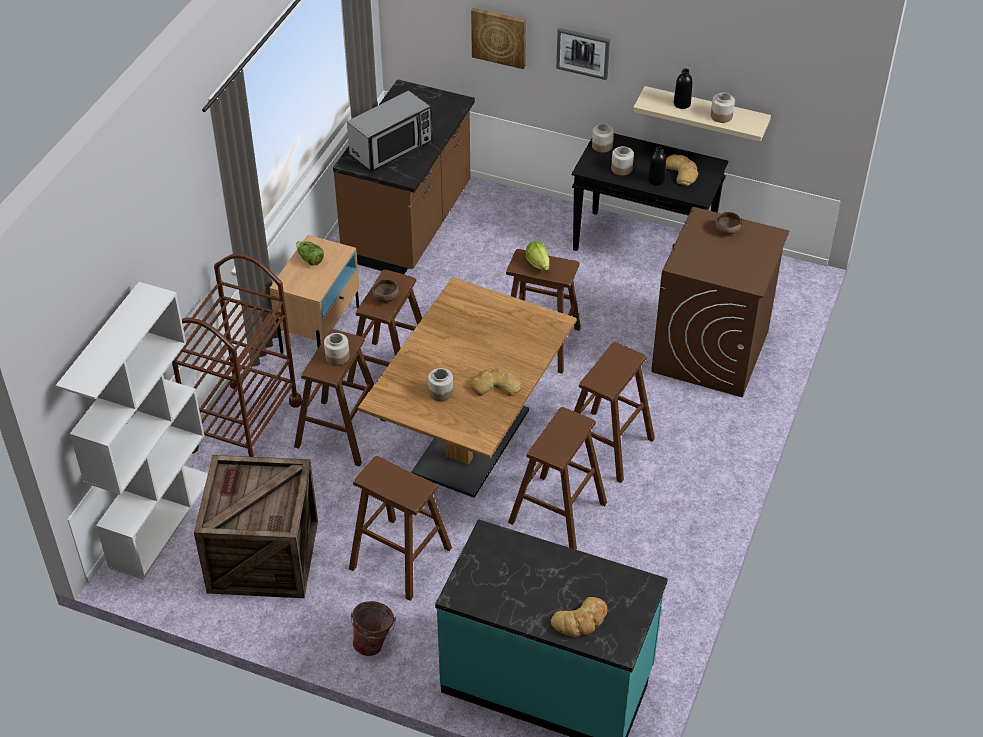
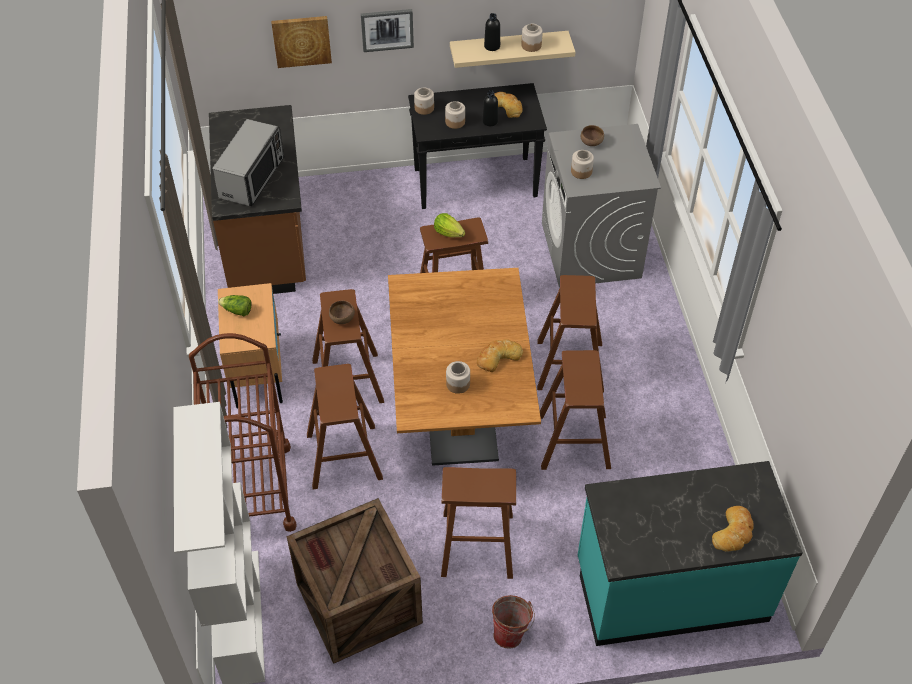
camera: 30 degrees left, 5 degrees up
(337, 357) = (341, 392): jar -> jar (581, 171)
(710, 352) = (591, 251): brown washing machine -> grey washing machine

